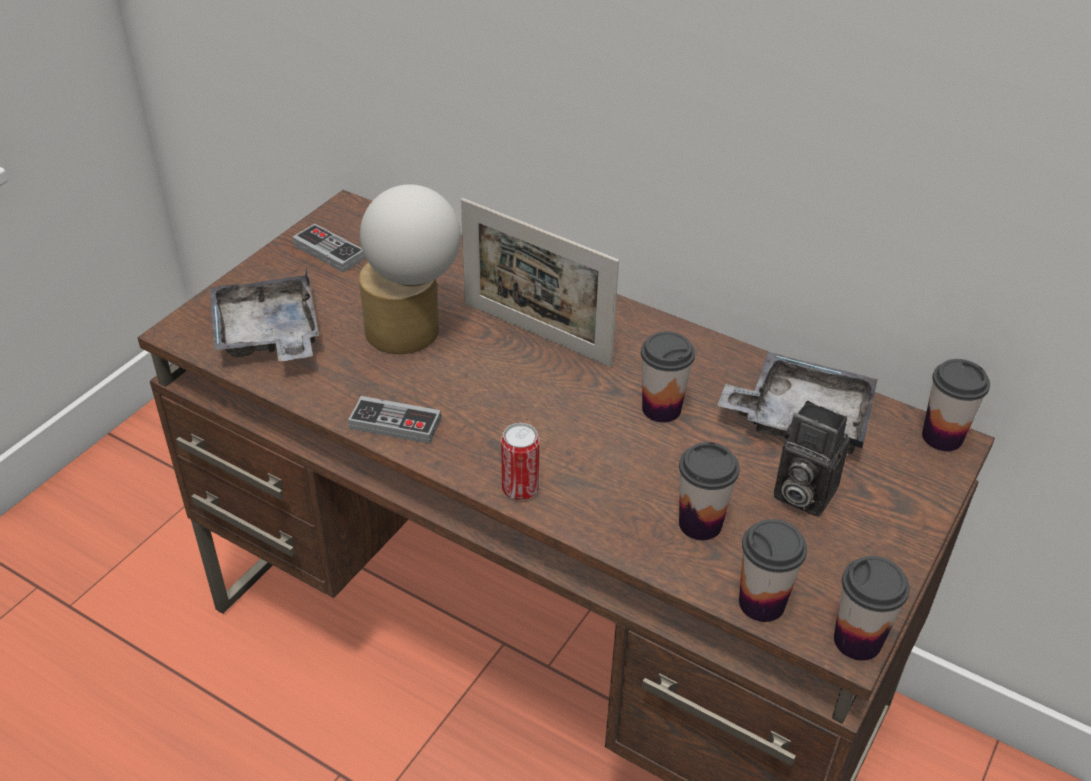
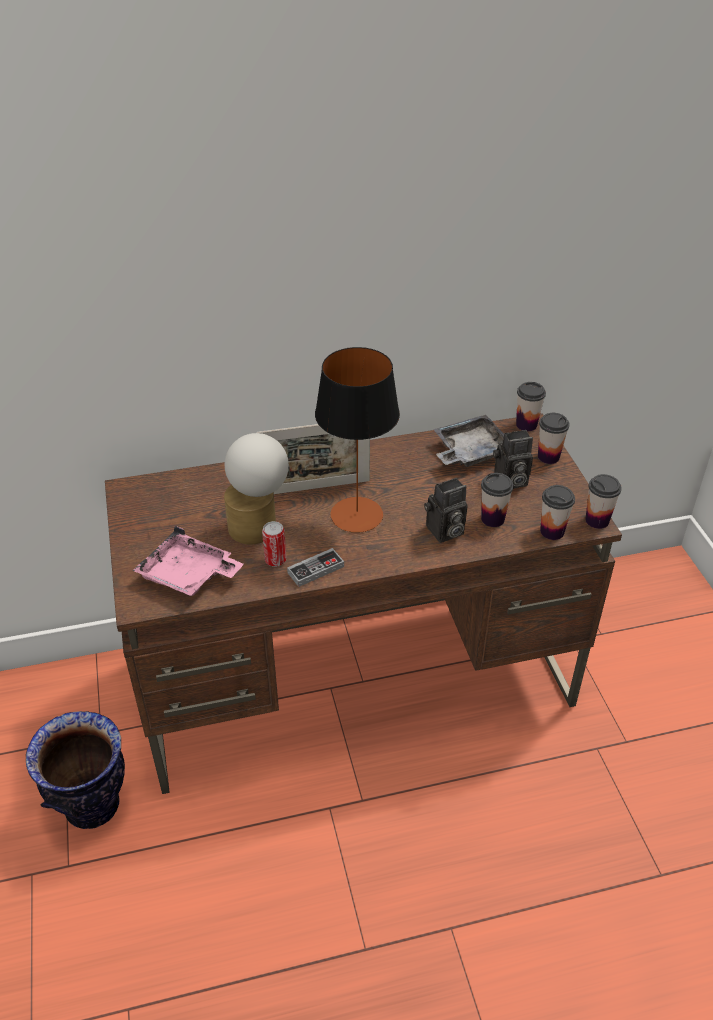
camera: 45 degrees left, 0 degrees up
(153, 568) = (93, 806): none -> vase
(268, 335) = (188, 575): grey tray -> pink tray
(329, 252) = (152, 515): game controller -> none
(520, 489) = (409, 556): can -> can (275, 560)
(535, 396) = (357, 514): none -> table lamp
(609, 493) = (444, 532): none -> camera
(661, 409) = (414, 484): cup -> cup (548, 457)

